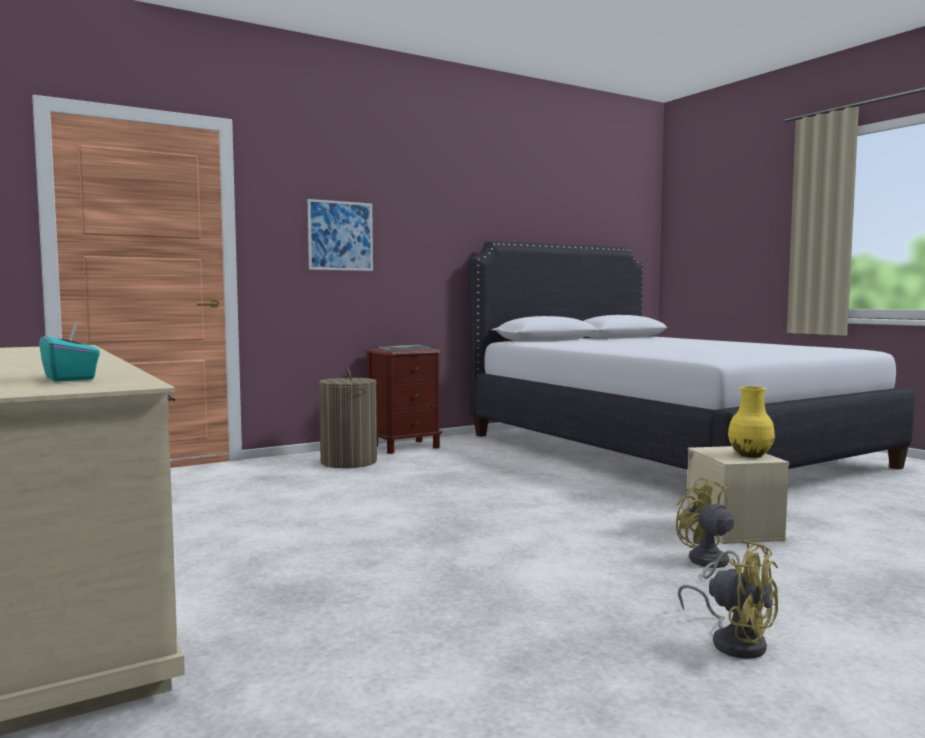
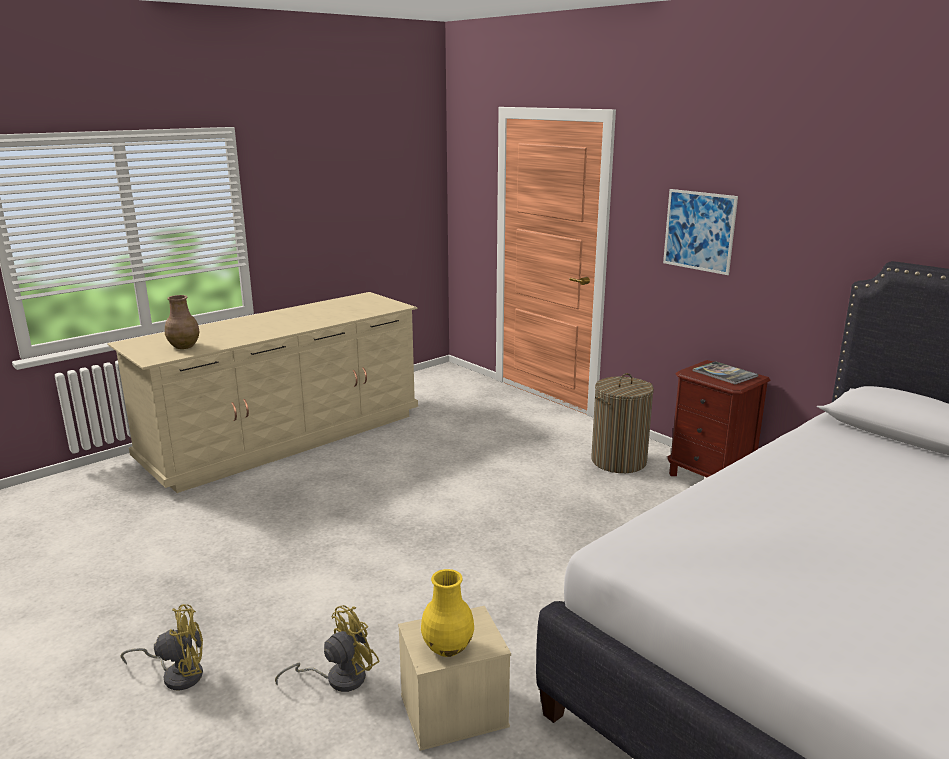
camera: 80 degrees right, 15 degrees up
(71, 378) = (184, 346): turquoise tissue box -> brown vase
(734, 641) = (178, 674): yellow fan -> yellow fan turned 135 degrees counterclockwise

